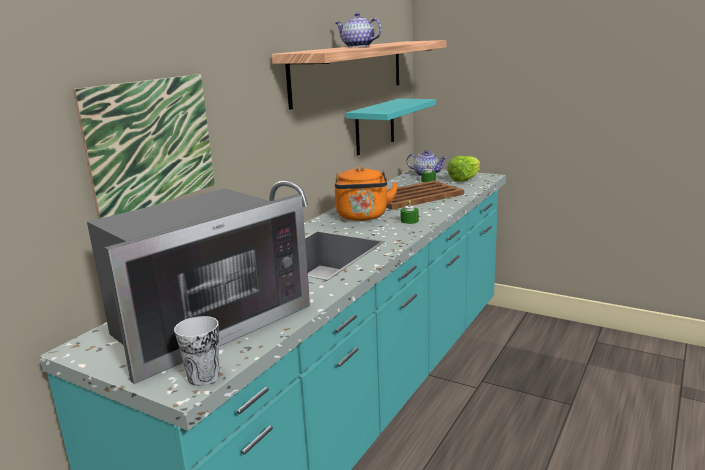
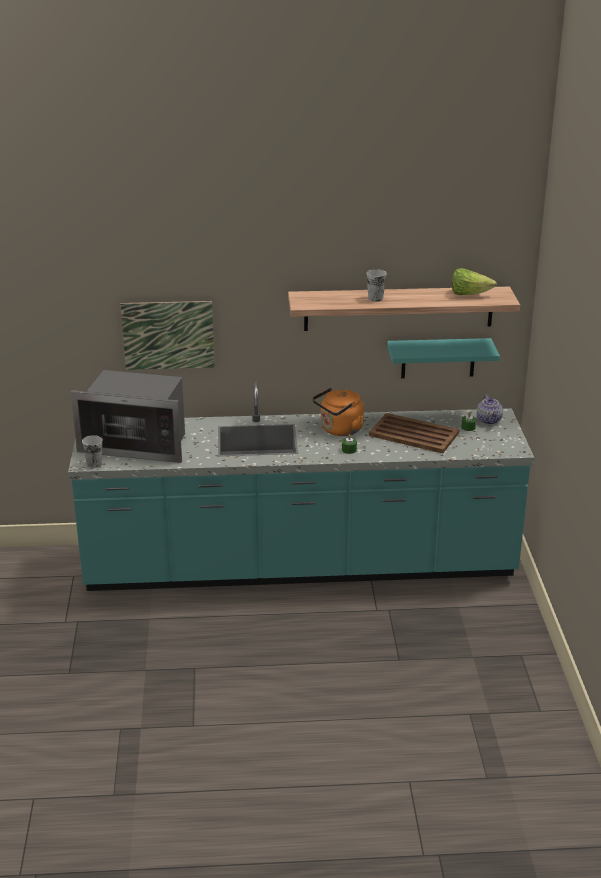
camera: 55 degrees right, 10 degrees up
(357, 46) = (375, 298): teapot -> cup
(464, 179) = (492, 442): lettuce -> lettuce (469, 294)

